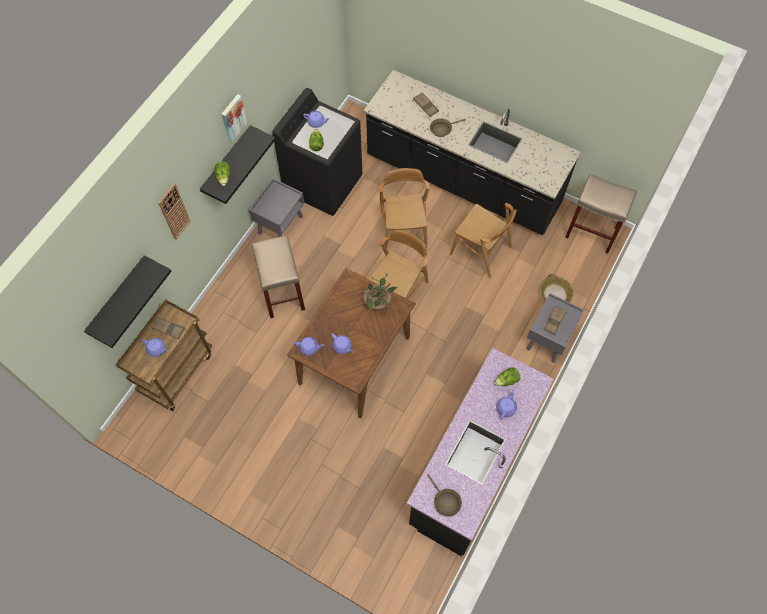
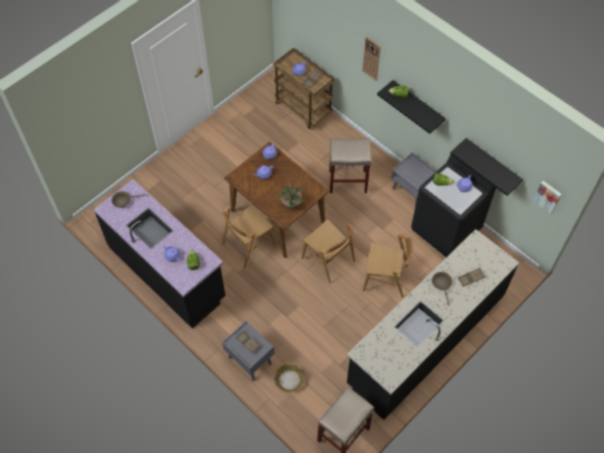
camera: 105 degrees right, 5 degrees down
(118, 298) = (319, 31): black shelf -> black shelf (492, 164)
(233, 117) = (436, 91): picture -> picture (548, 196)
(481, 251) = (348, 332): brown chair -> brown chair (248, 244)

